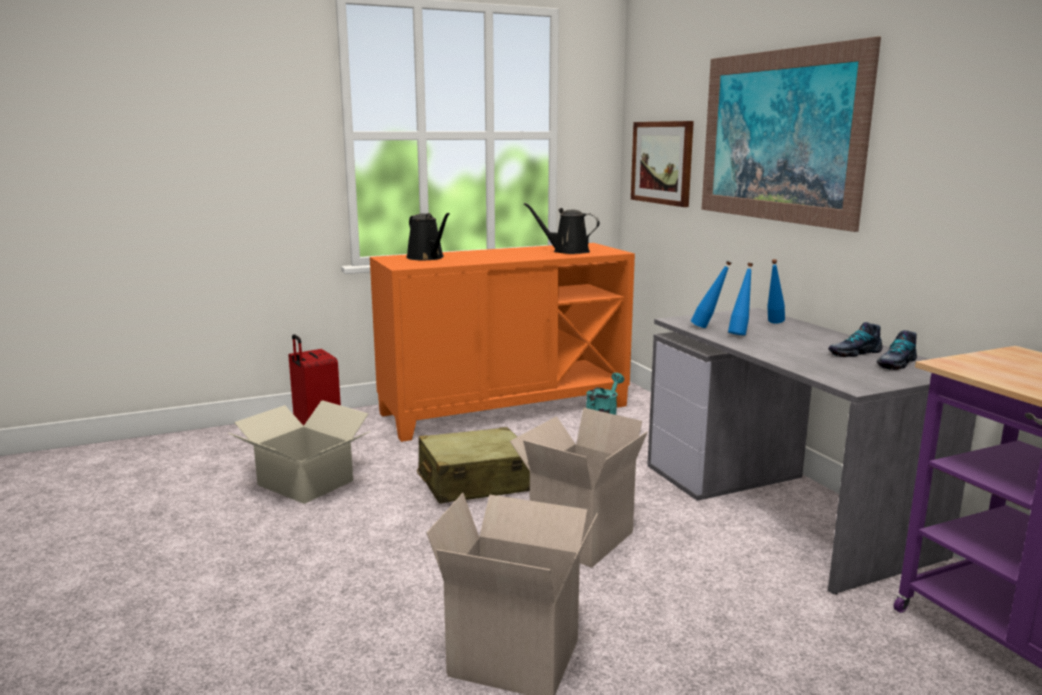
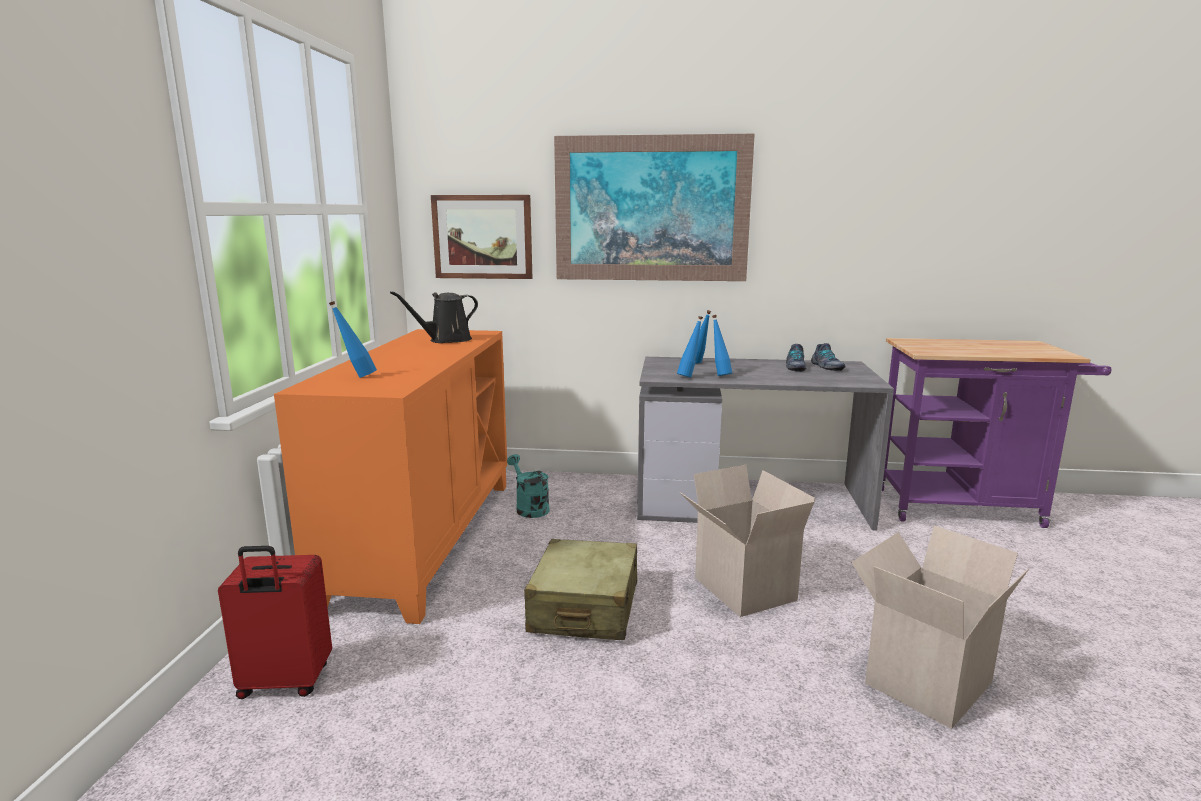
camera: 60 degrees left, 0 degrees up
(305, 483) = (453, 732): cardboard box -> none
(427, 258) = (357, 377): black watering can -> blue bottle

